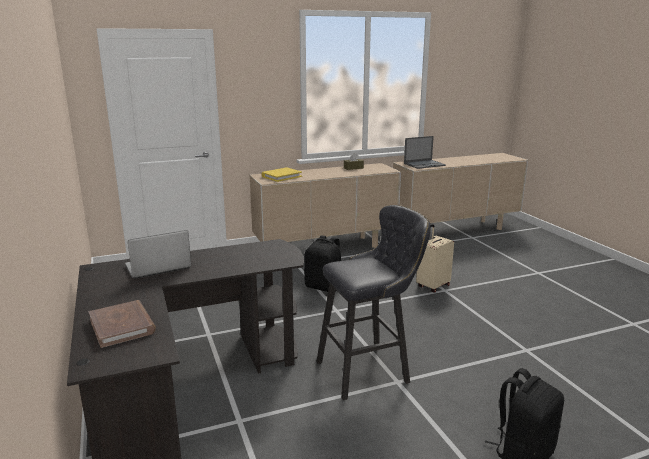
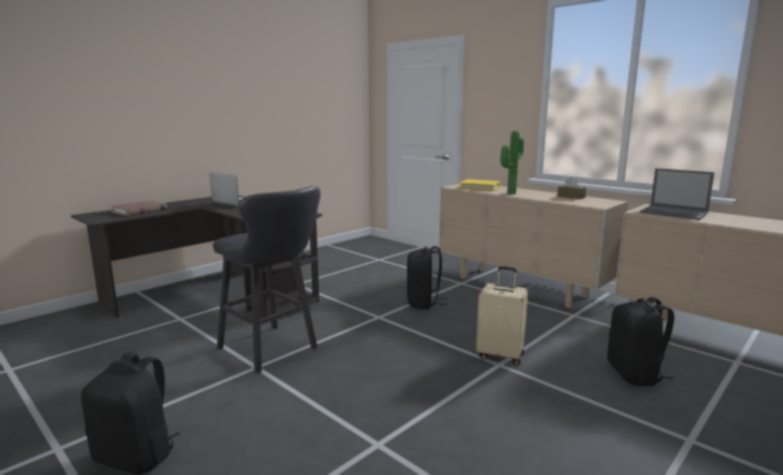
camera: 65 degrees right, 5 degrees down
(319, 175) = (509, 193): none -> potted plant
(474, 261) = (635, 374): none -> black backpack

